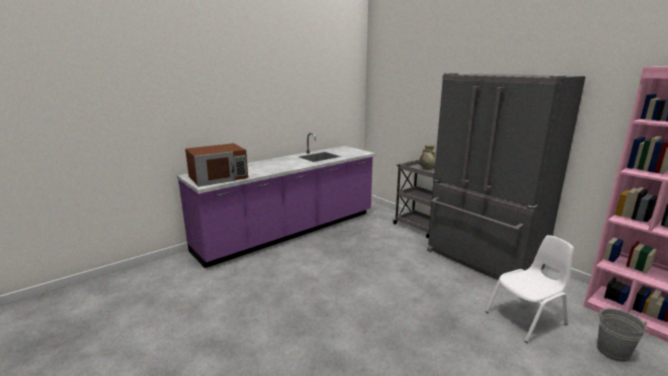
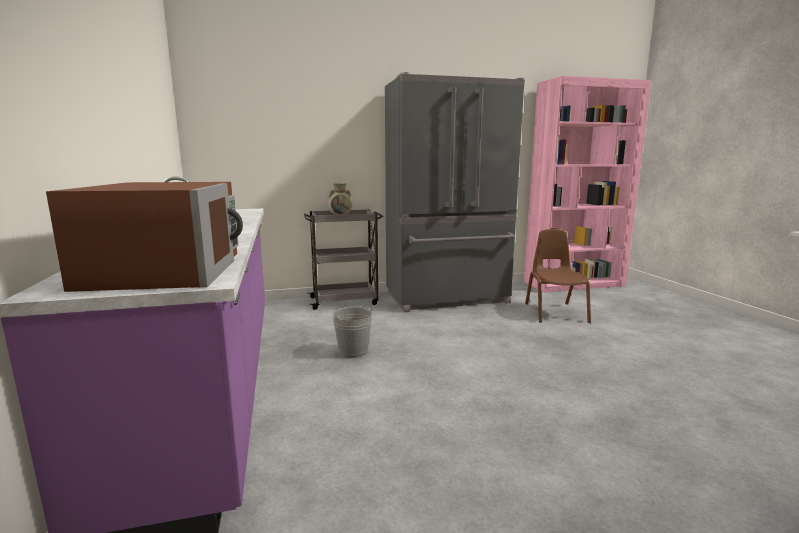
camera: 65 degrees left, 5 degrees down
(526, 318) = (555, 312): white chair -> brown chair
(613, 351) = (603, 303): grey bucket -> grey bucket (353, 351)

